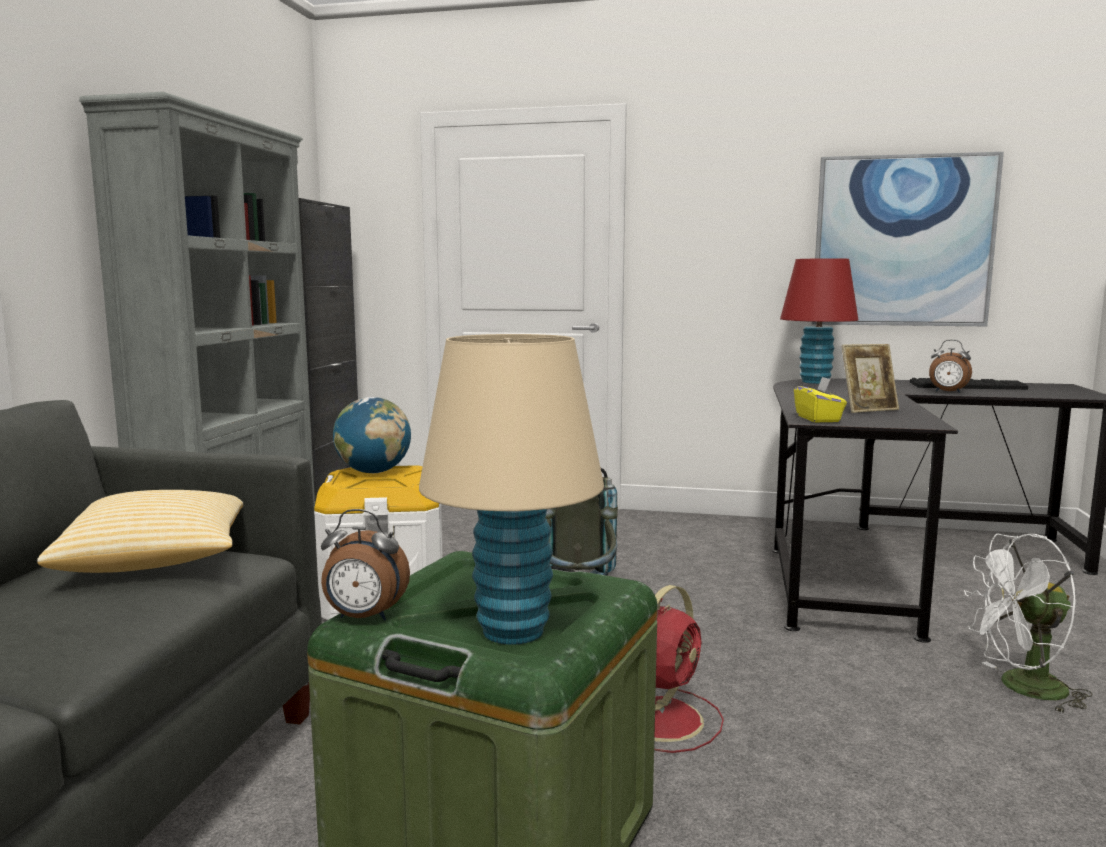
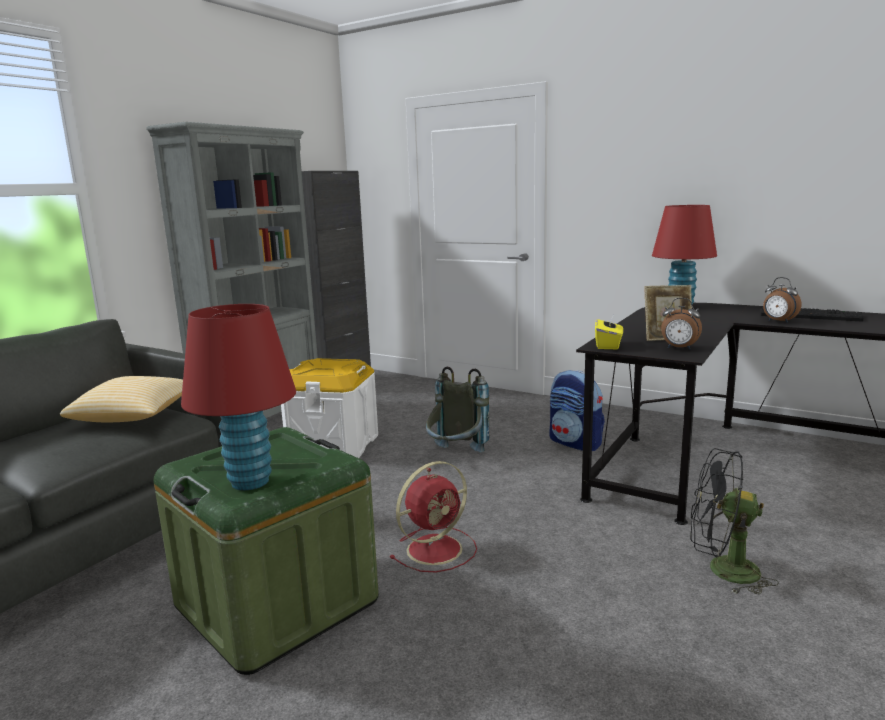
camera: 20 degrees right, 5 degrees up
(364, 617) = (183, 464): alarm clock -> alarm clock (679, 348)
(373, 472) = (326, 363): globe -> none
(512, 631) = (250, 482): beige table lamp -> red table lamp
(713, 562) = (575, 443): none -> backpack
(902, 241) = (771, 187): picture -> none
(1021, 688) = (722, 570): white fan -> black fan

